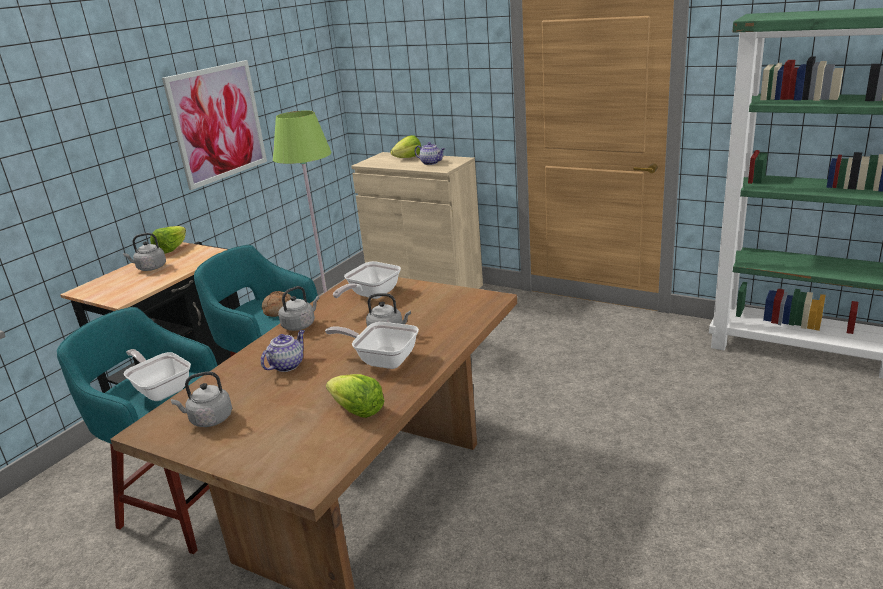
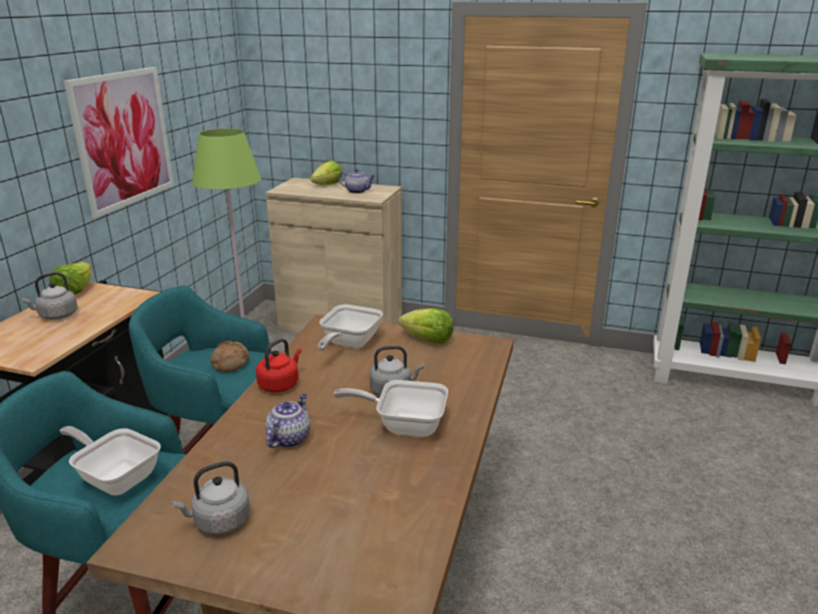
camera: 15 degrees left, 0 degrees up
(300, 325) = (280, 384): grey kettle -> red kettle
(357, 410) = (408, 495): lettuce -> lettuce (427, 340)

